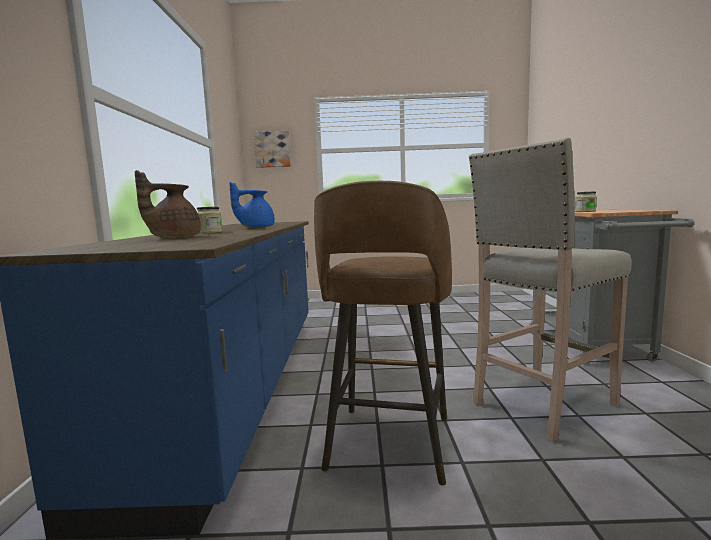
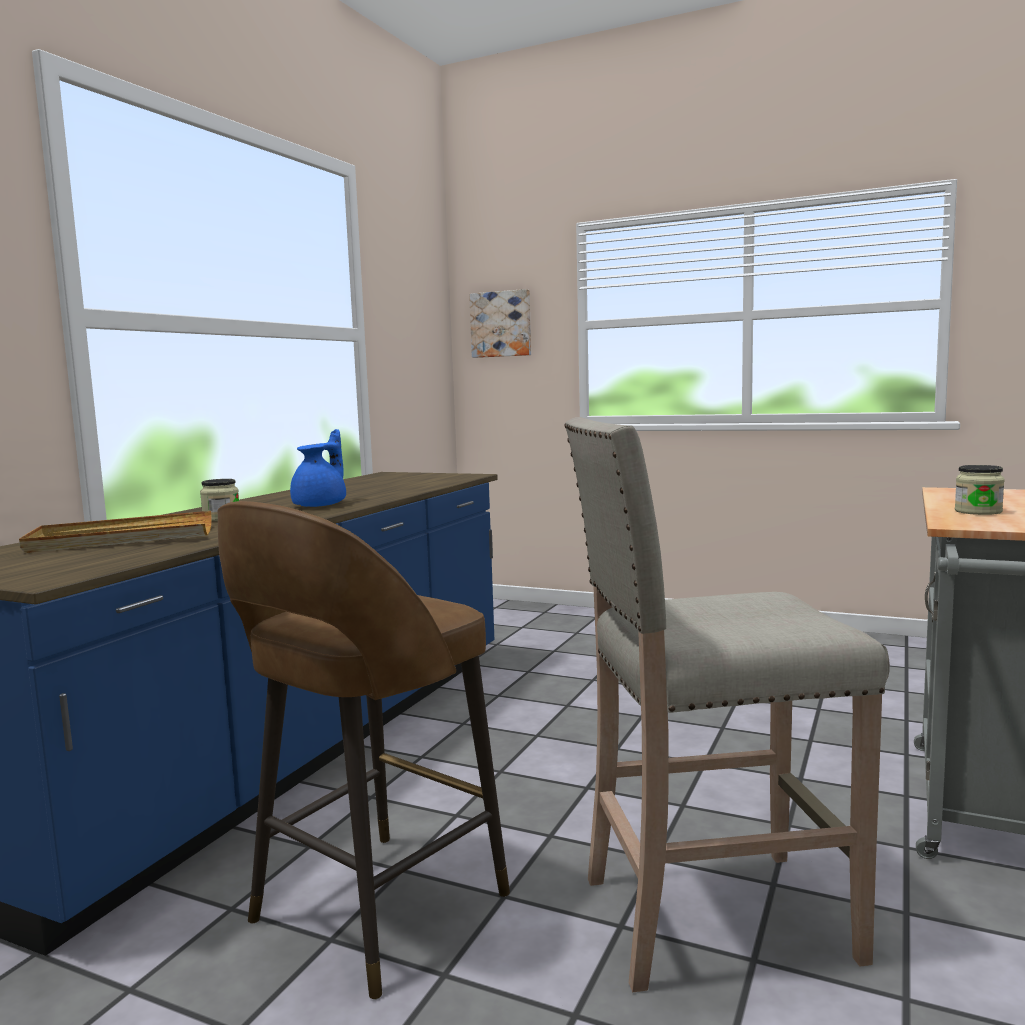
camera: 25 degrees right, 0 degrees up
(173, 238) = (122, 539): brown teapot -> beige tray
(255, 227) = (322, 505): blue teapot -> blue teapot turned 120 degrees clockwise

